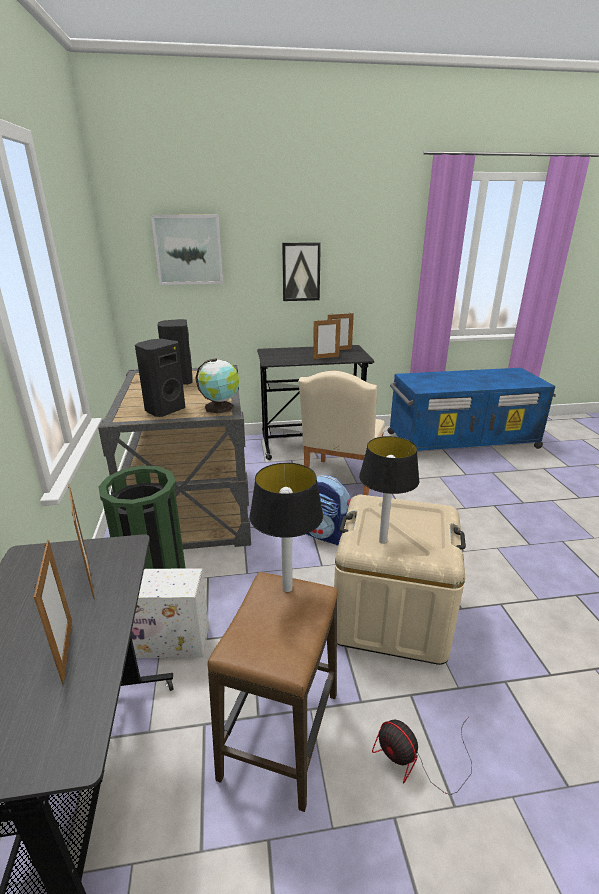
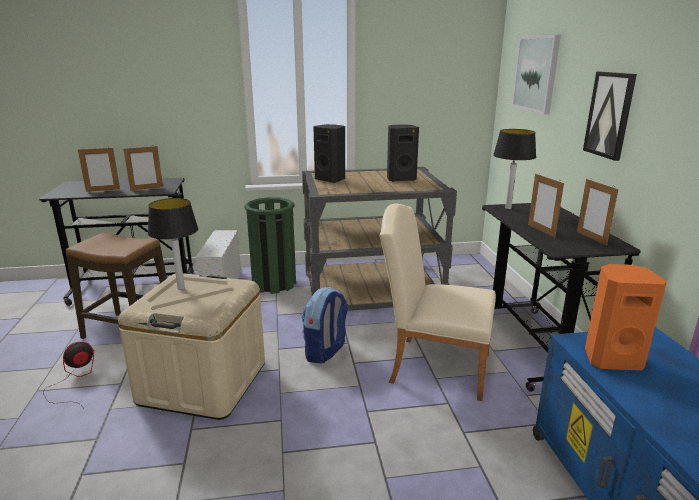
camera: 90 degrees right, 5 degrees down
(220, 407) = (334, 191): globe -> none
(286, 588) = (135, 244): table lamp -> table lamp (508, 208)
(434, 386) = (611, 359): none -> orange speaker

